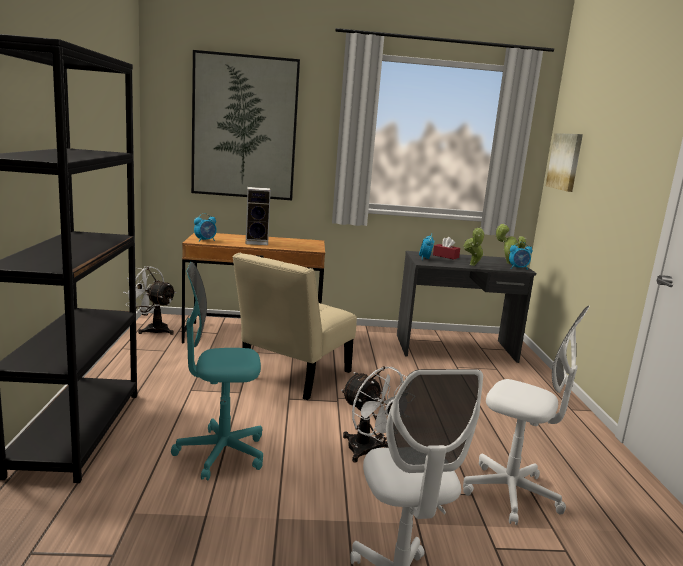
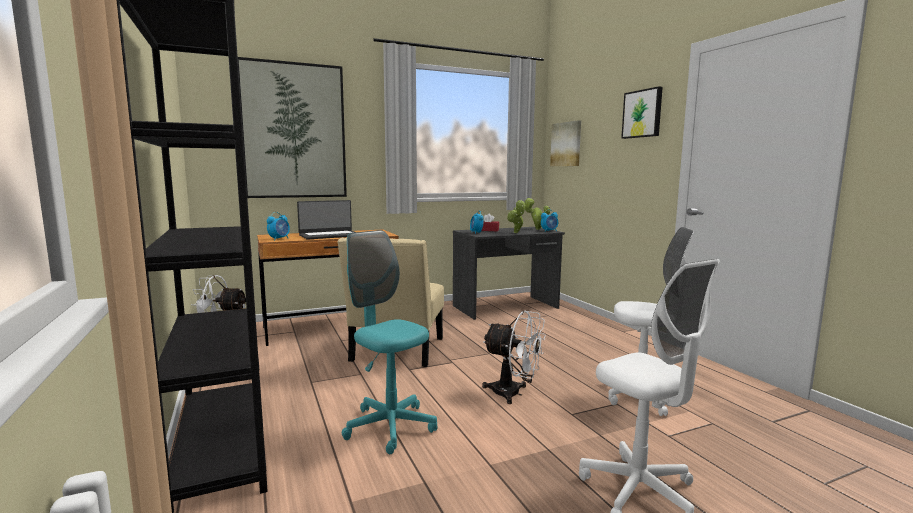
camera: 20 degrees left, 5 degrees down
(221, 454) = (390, 427): turquoise office chair -> turquoise office chair turned 75 degrees clockwise
(257, 242) = (329, 235): speaker -> laptop
(640, 139) = (642, 114): none -> picture

